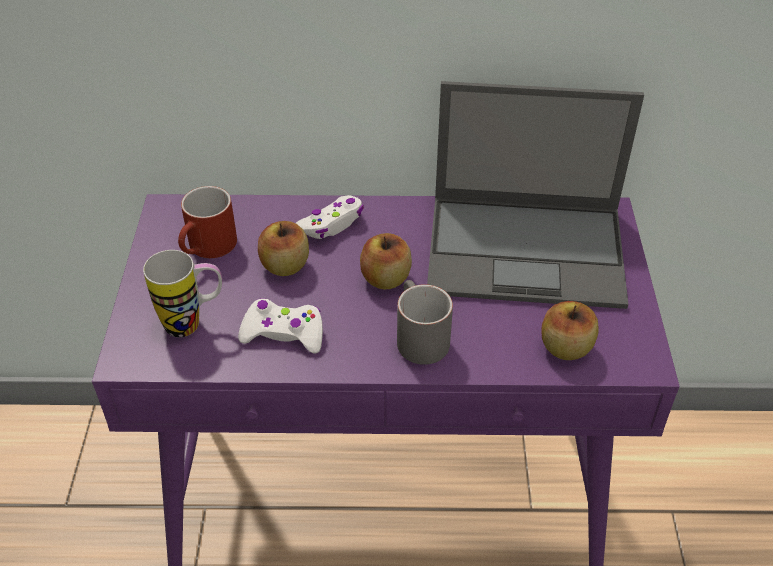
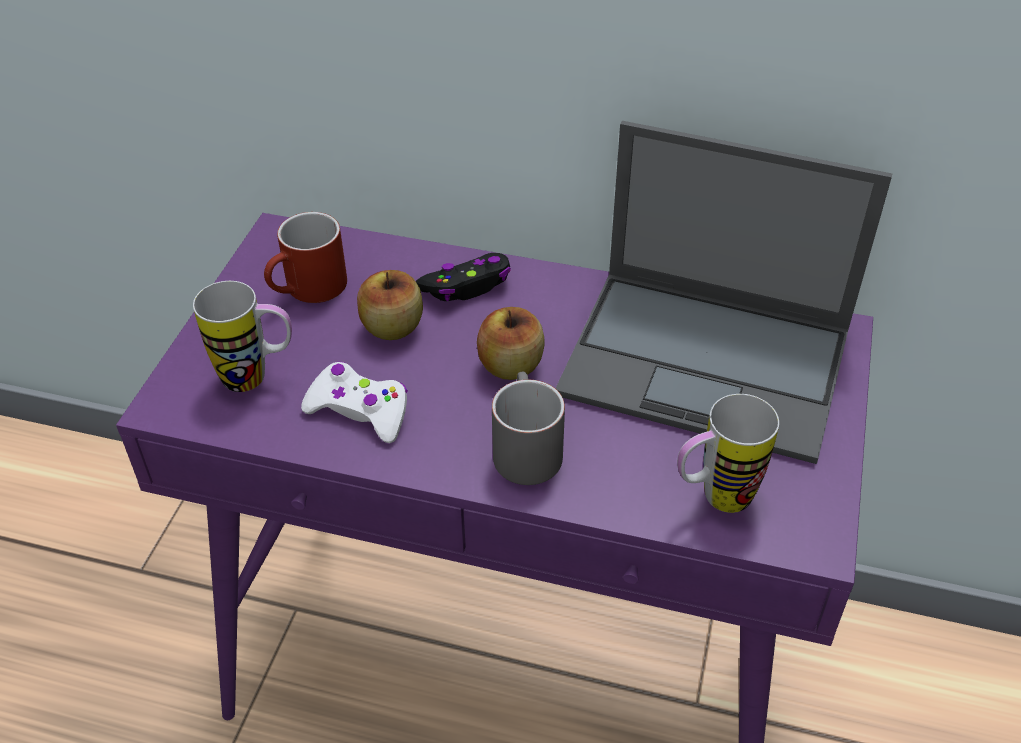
camera: 15 degrees right, 0 degrees up
(331, 224) = (467, 286): white game controller -> black game controller
(565, 347) = (713, 499): apple -> mug

